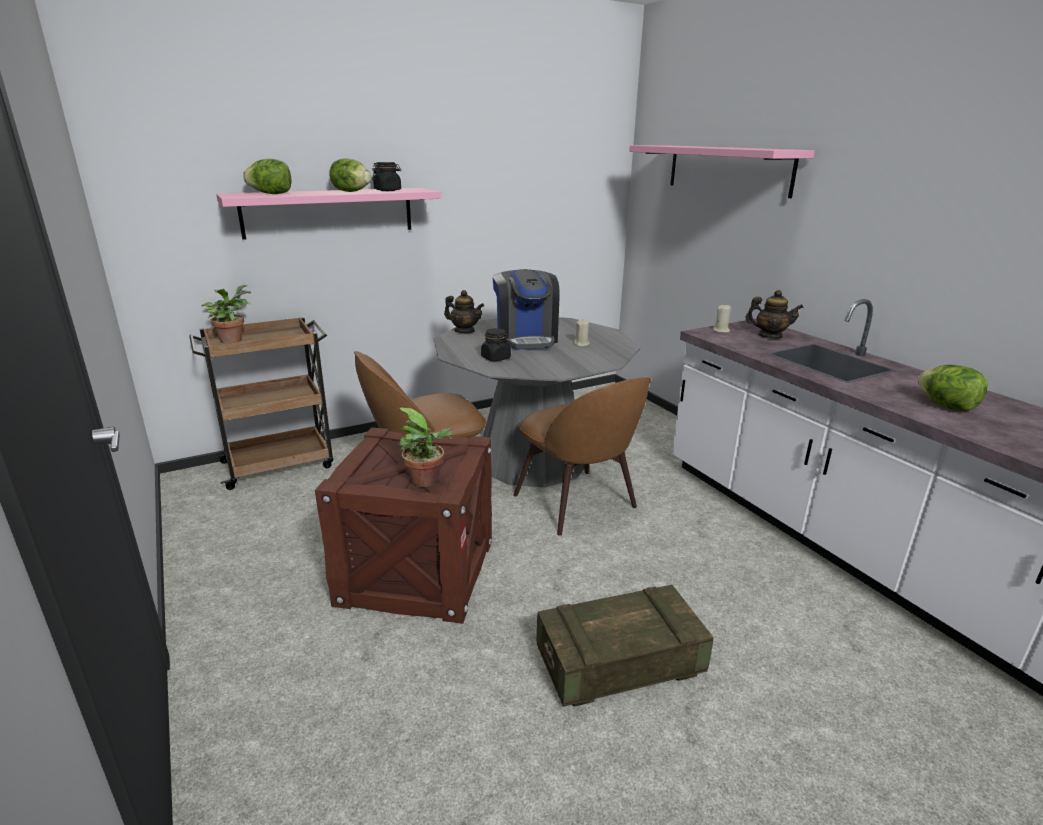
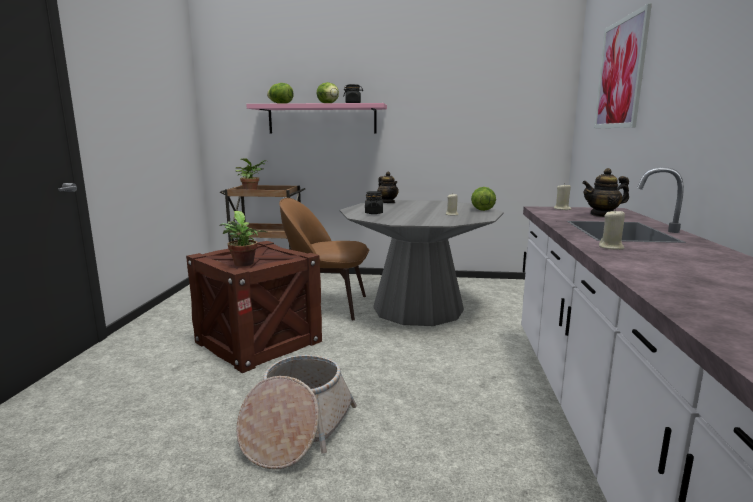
camera: 35 degrees right, 10 degrees down
(526, 339) = (418, 209): coffee machine -> none
(577, 503) = (411, 339): brown chair -> none
(619, 663) = (296, 429): crate -> basket
(728, 169) = (620, 74): pink shelf -> picture
(769, 336) = (603, 215): teapot -> teapot turned 120 degrees clockwise
(876, 392) = (611, 247): none -> beige candle
(946, 406) = (670, 264): lettuce -> lettuce (482, 210)

